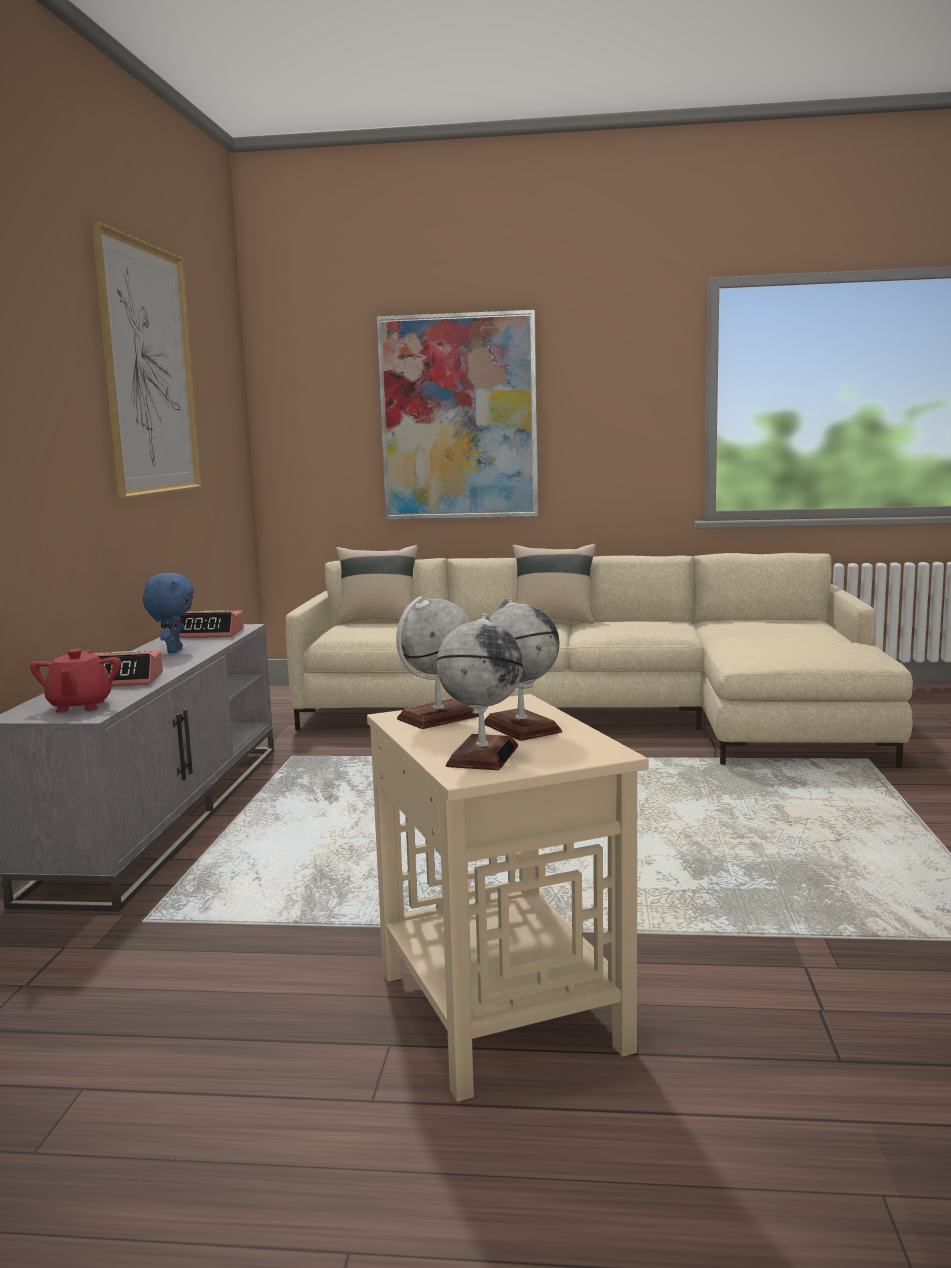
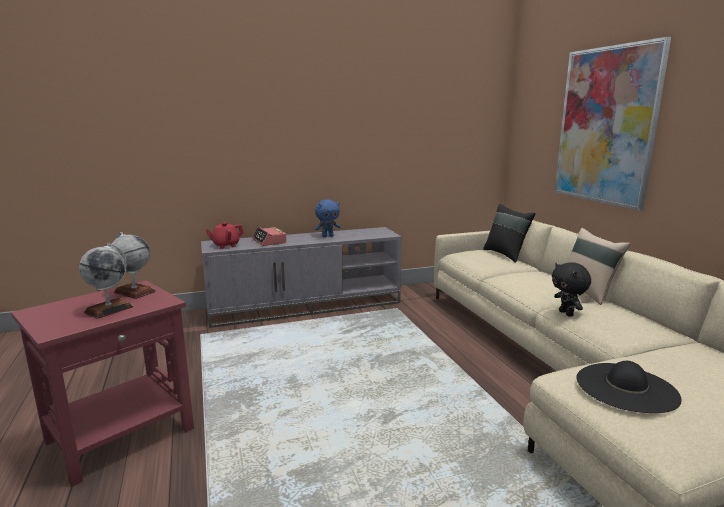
camera: 65 degrees right, 5 degrees up
(149, 370) = (380, 98): picture -> none
(210, 634) = (368, 233): alarm clock -> none
(378, 621) = (506, 254): beige pillow -> black pillow
(482, 755) = (60, 309): globe -> none
(502, 1009) = (121, 435): beige side table -> red side table
(602, 634) = (567, 313): none -> black plush toy
(781, 645) = (626, 387): none -> black hat

